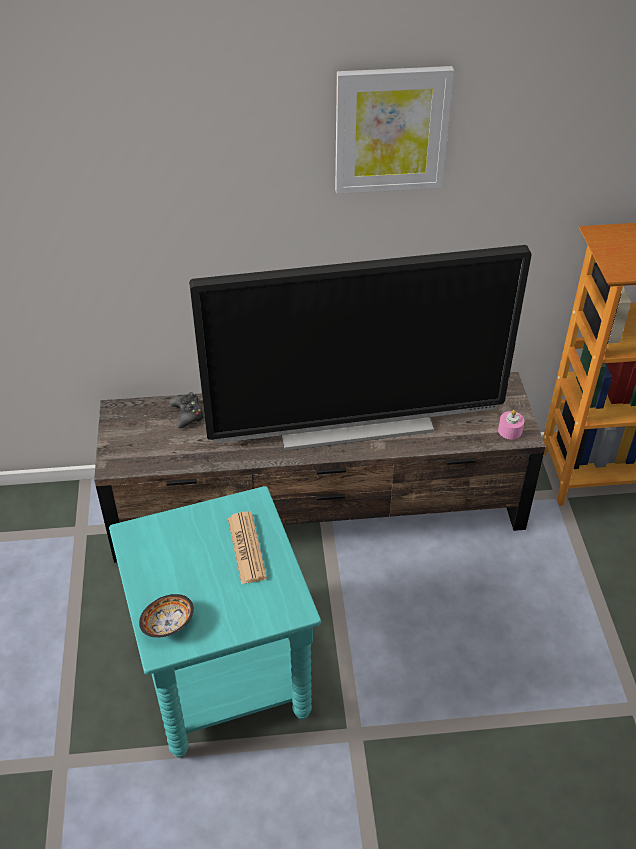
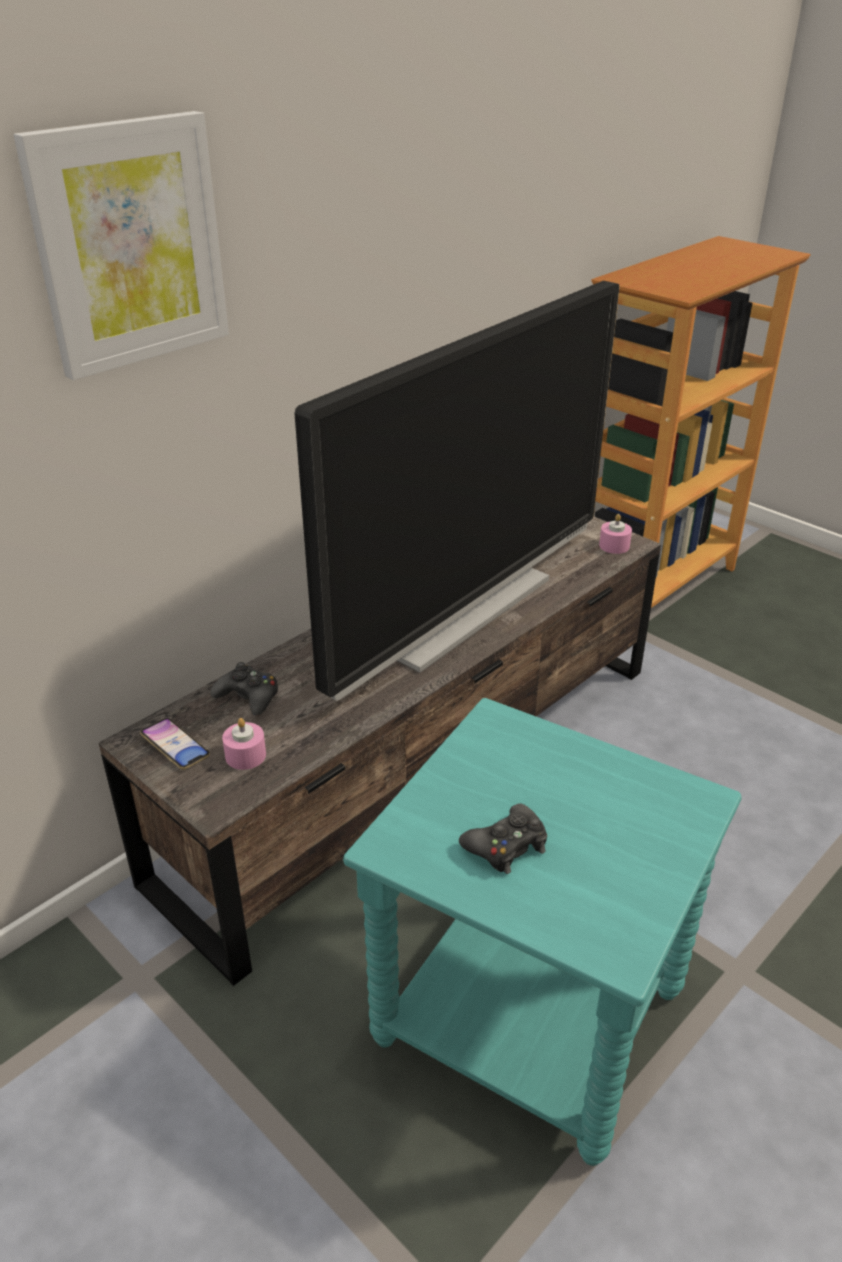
camera: 40 degrees left, 10 degrees down
(128, 423) = (175, 747): none -> phone
(152, 447) = (245, 755): none -> pink candle
(168, 624) = (588, 919): bowl -> none
(177, 568) = (506, 846): none -> black game controller
(246, 548) = (555, 771): newspaper -> none
(391, 130) = (423, 162): picture -> picture (129, 244)

